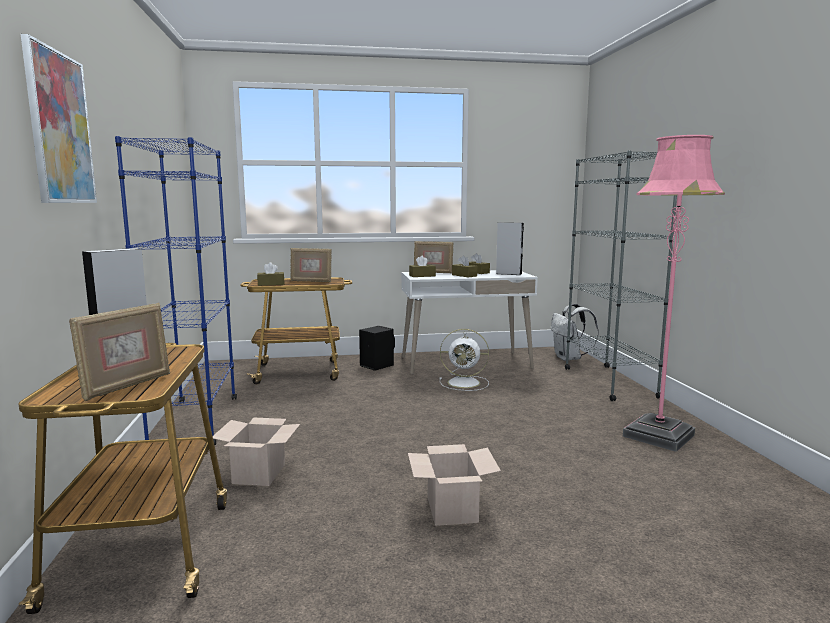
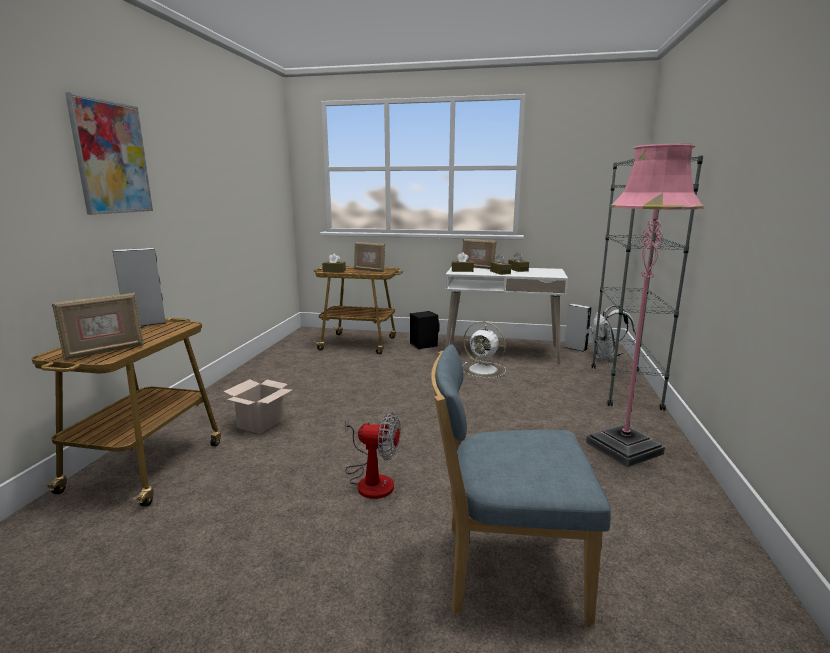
camera: 20 degrees right, 5 degrees up
(195, 422) = (254, 375): blue bookcase -> none
(450, 509) = (371, 480): cardboard box -> fan
(508, 274) = (545, 273): grey speaker -> grey speaker (575, 348)
(660, 563) = (505, 569): none -> blue chair

